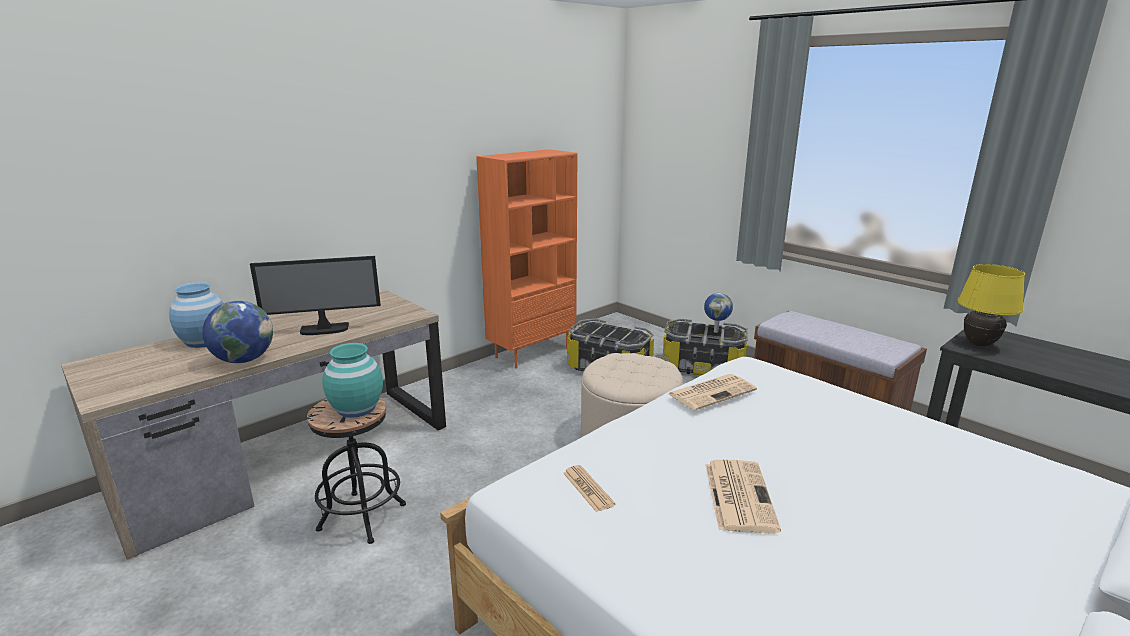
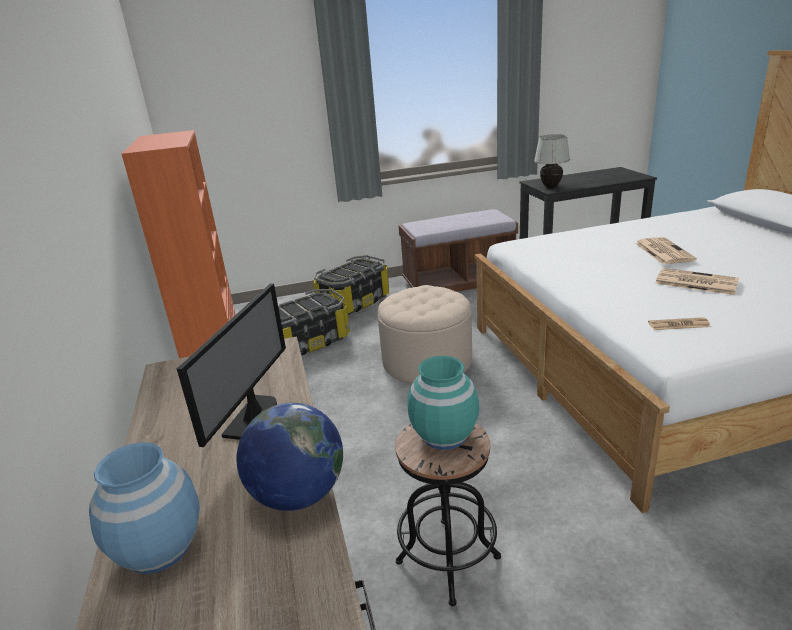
camera: 60 degrees left, 5 degrees up
(712, 392) = (557, 260): newspaper -> newspaper (662, 251)
(716, 331) = (356, 266): globe -> none
(979, 344) = (550, 186): yellow table lamp -> white table lamp

